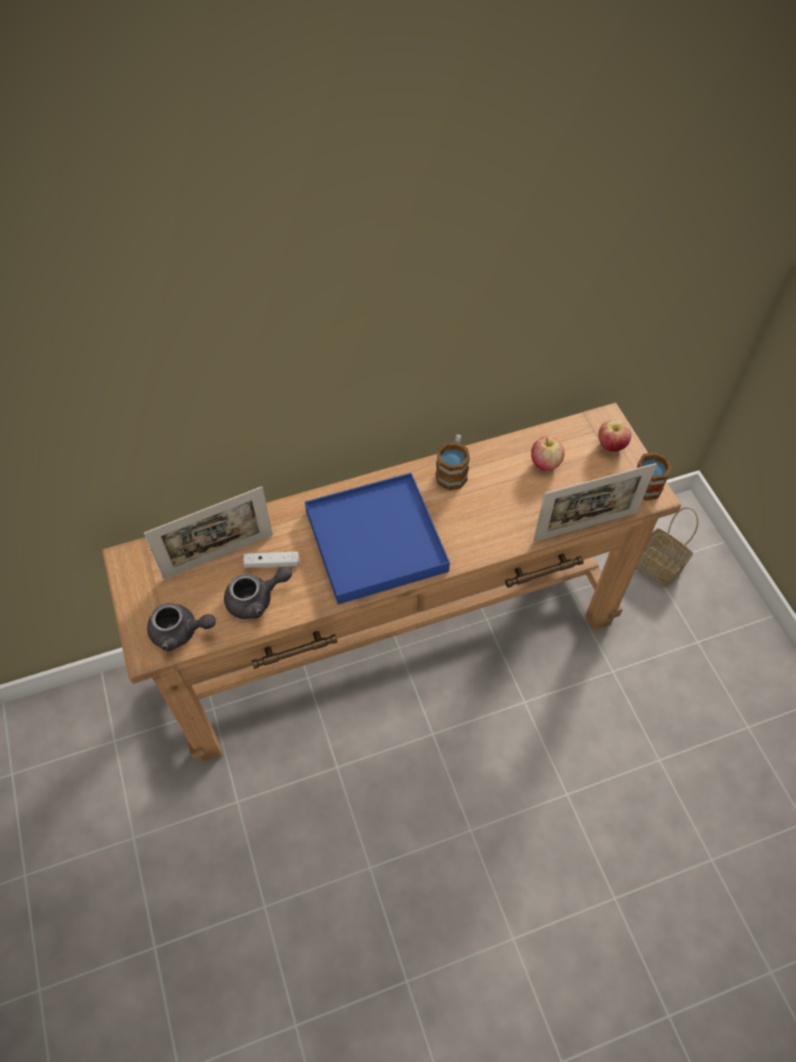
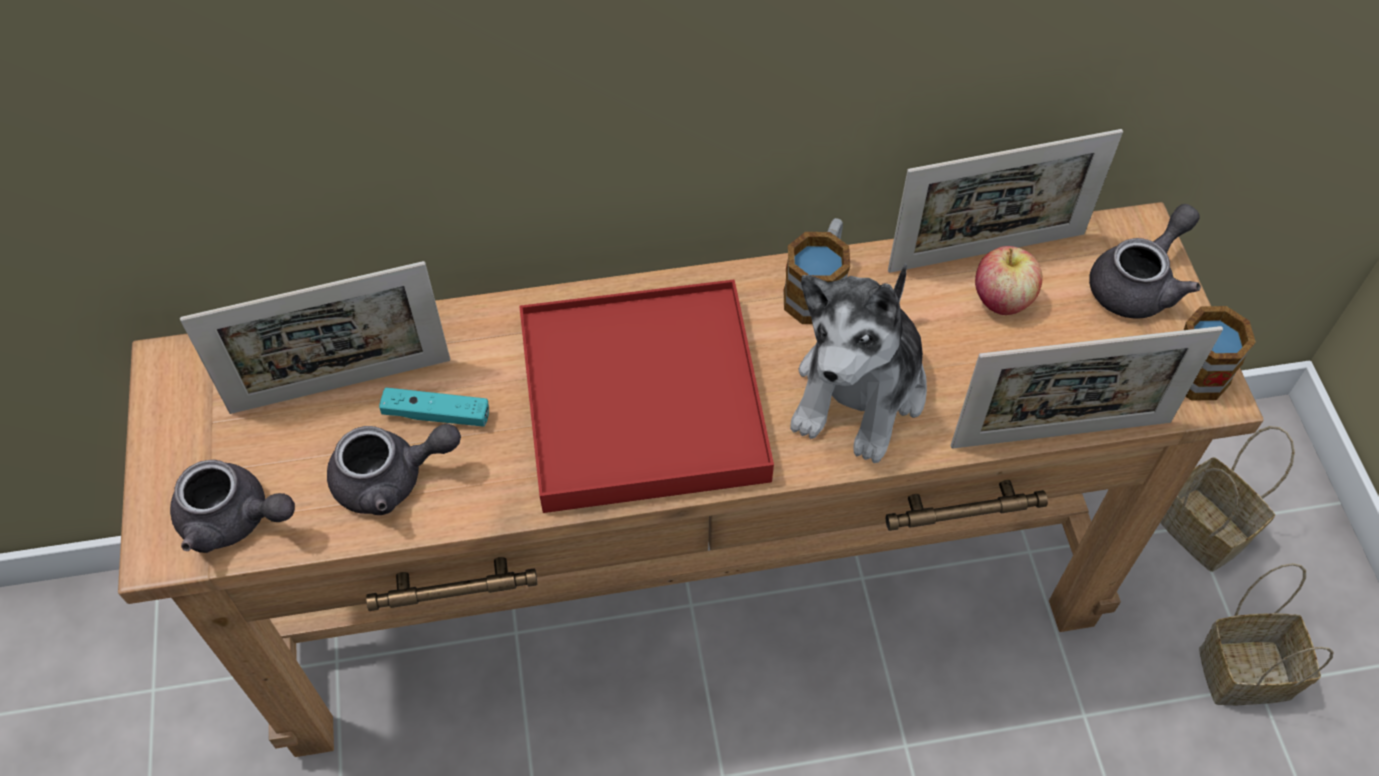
camera: 10 degrees right, 0 degrees up
(272, 563) = (436, 414): white game controller -> turquoise game controller
(376, 541) = (643, 401): blue tray -> red tray
(483, 520) = (860, 391): none -> plush toy
(533, 440) = (986, 252): none -> picture frame
(611, 445) = (1139, 283): apple -> grey teapot
(691, 635) = (1247, 671): none -> basket

